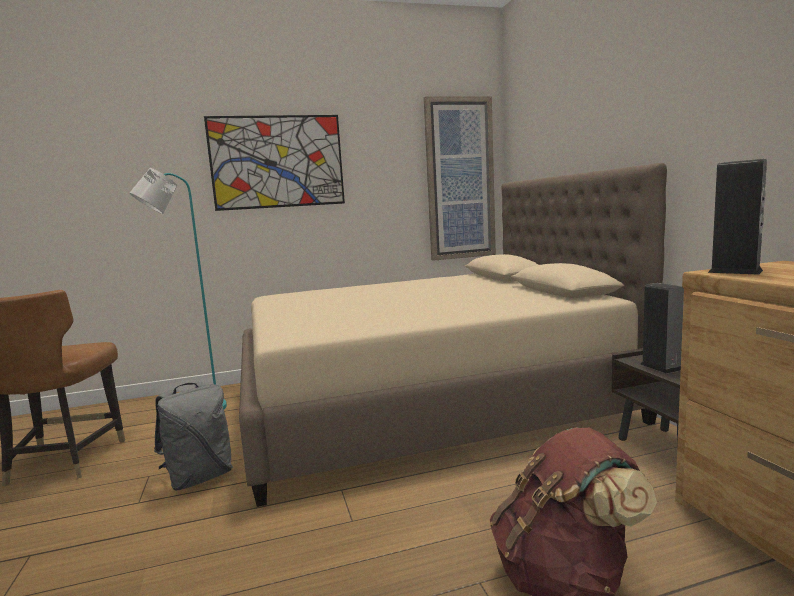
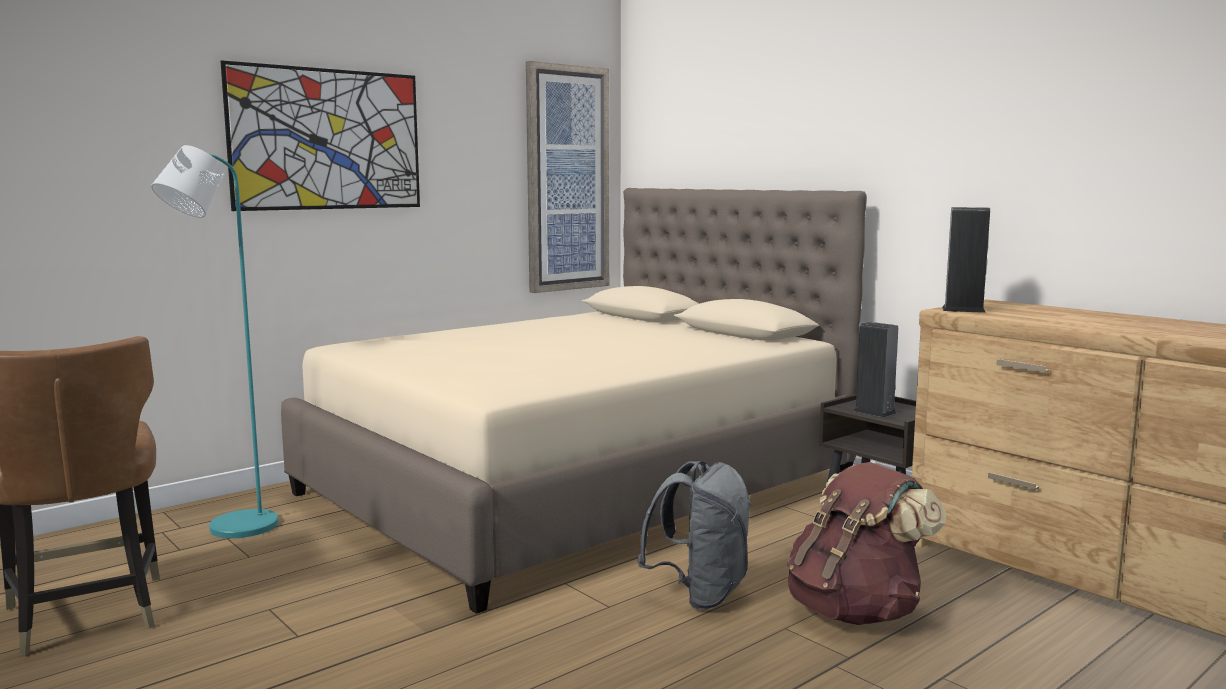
camera: 25 degrees left, 0 degrees up
(199, 478) = (354, 599): grey backpack -> grey backpack (700, 594)

